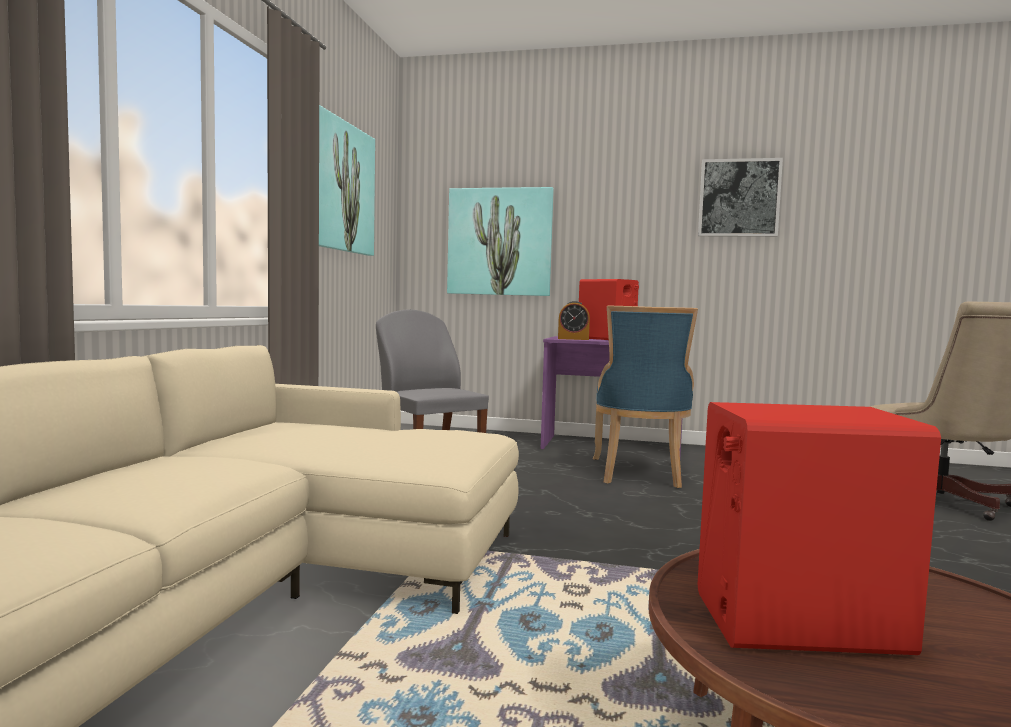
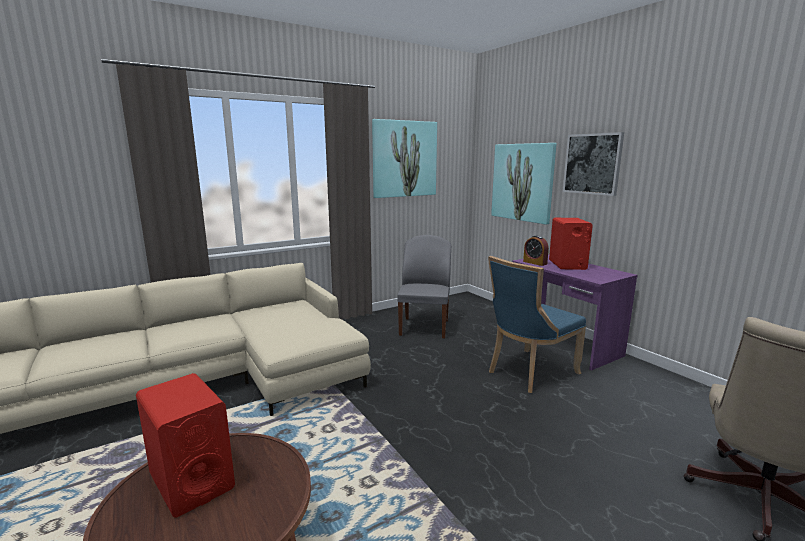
camera: 45 degrees right, 10 degrees up
(739, 198) = (705, 150): picture -> picture (592, 164)

